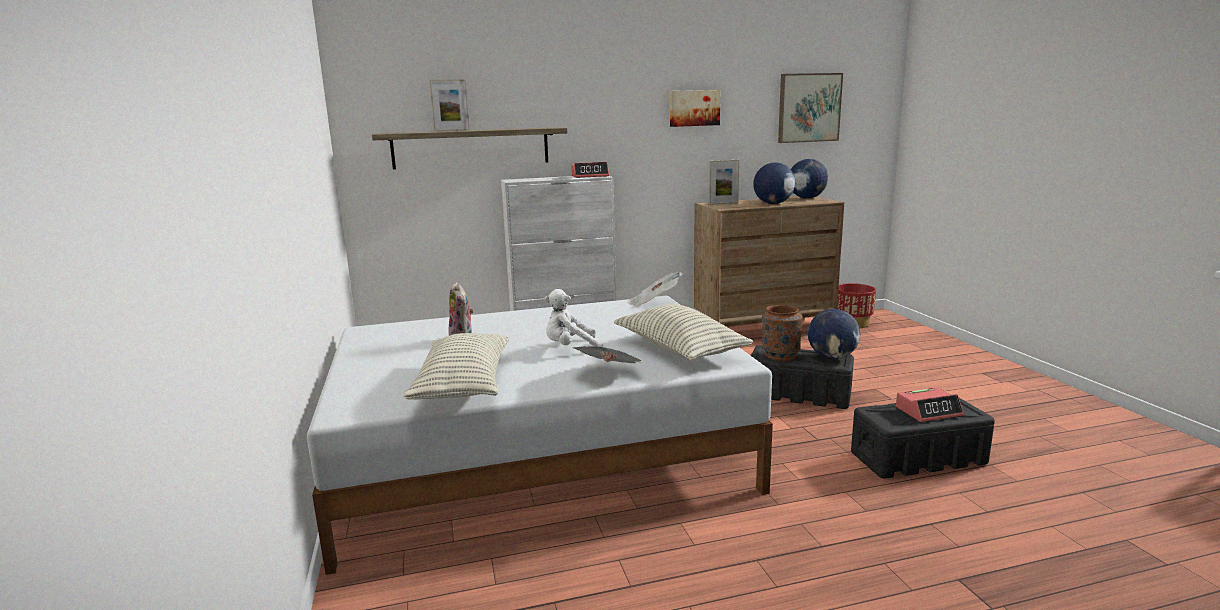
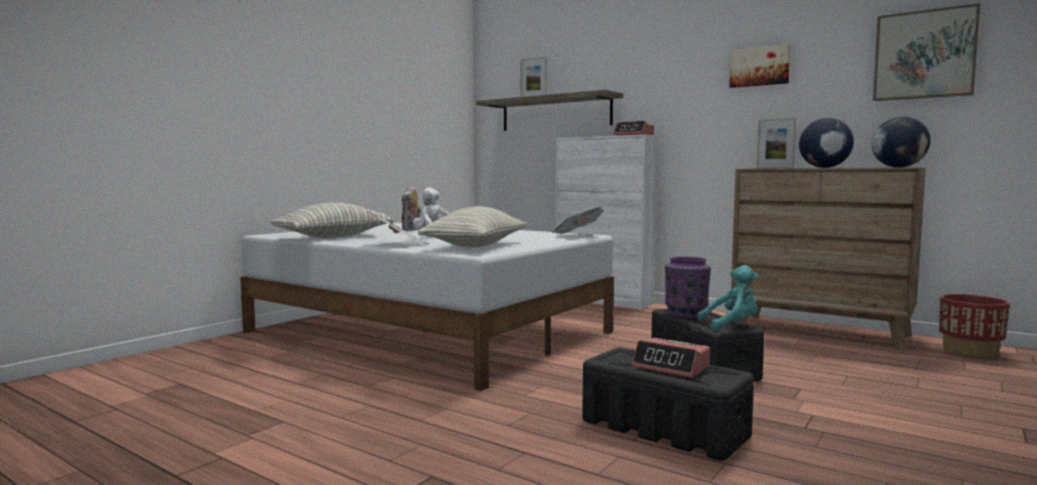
camera: 50 degrees right, 10 degrees down
(780, 355) = (686, 314): brown vase -> purple vase
(832, 357) = (731, 325): globe -> turquoise plush toy

